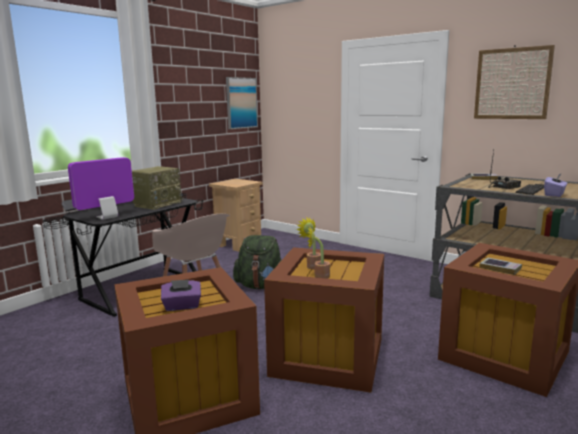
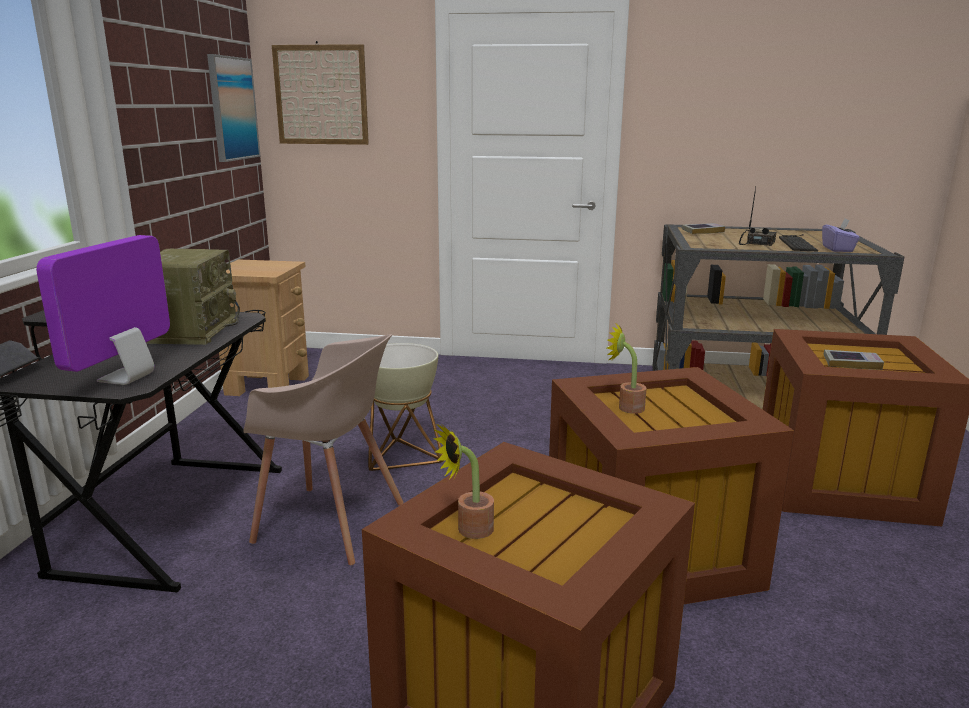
camera: 30 degrees left, 5 degrees up
(182, 306) = (561, 539): purple tissue box -> none
(261, 286) = (403, 456): green backpack -> planter
(318, 276) = (667, 423): potted plant -> potted plant (468, 530)
(512, 82) = (726, 86): picture -> picture (321, 93)

